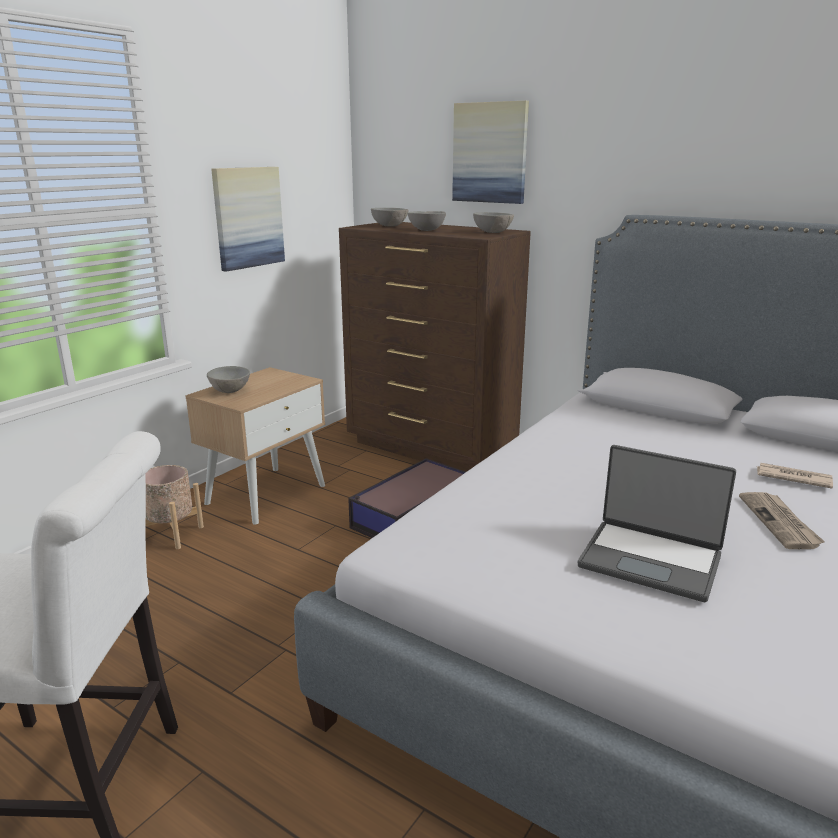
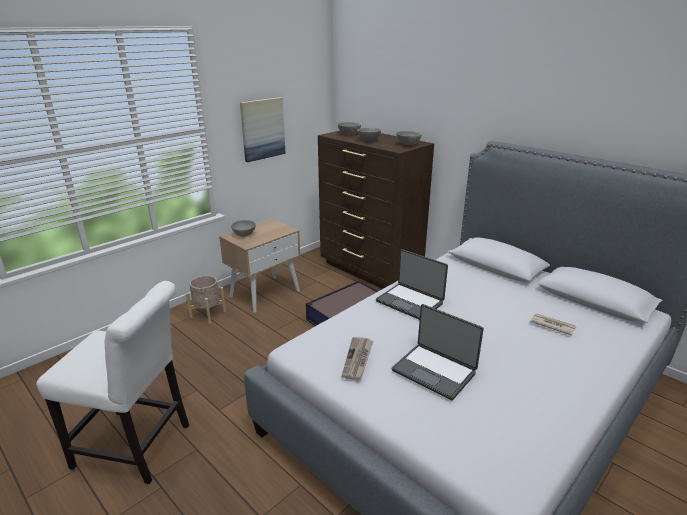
camera: 10 degrees right, 5 degrees up
(490, 153) = (412, 92): picture -> none
(554, 463) = (410, 302): none -> laptop
(780, 522) = (525, 355): newspaper -> newspaper (358, 359)

